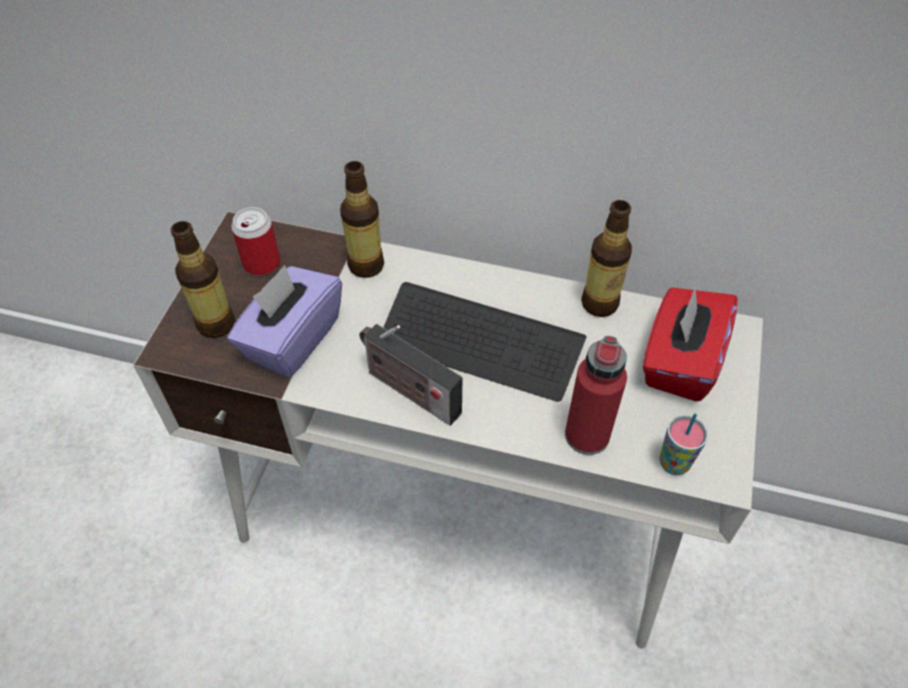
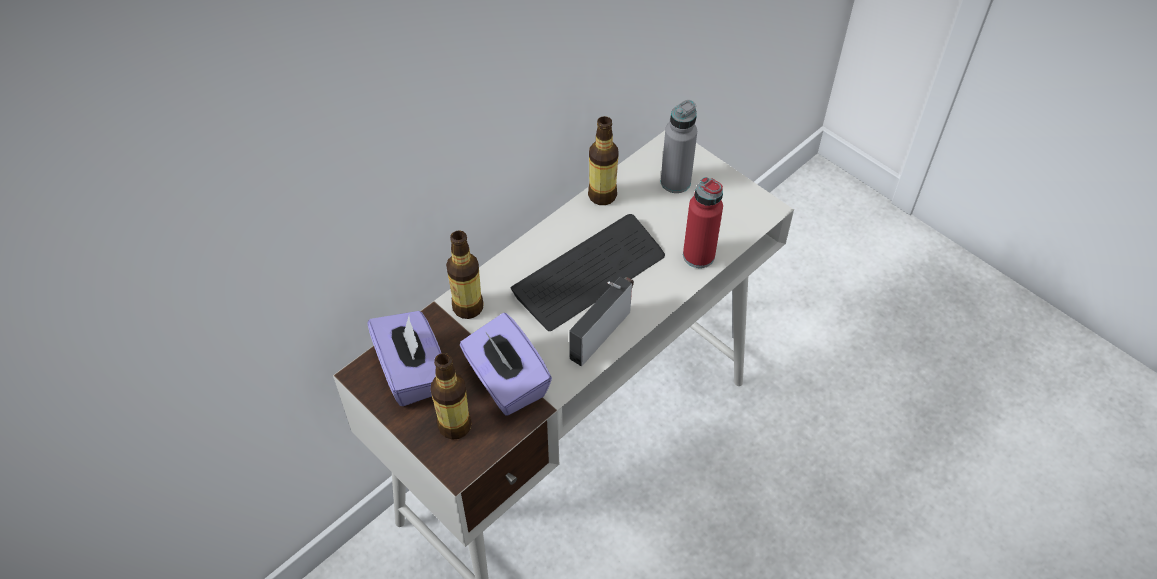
camera: 60 degrees left, 0 degrees up
(261, 263) = (413, 372): can -> purple tissue box
(409, 391) = (601, 331): radio -> radio turned 150 degrees clockwise
(674, 463) = (744, 225): cup -> none
(679, 361) = (675, 182): red tissue box -> grey bottle

